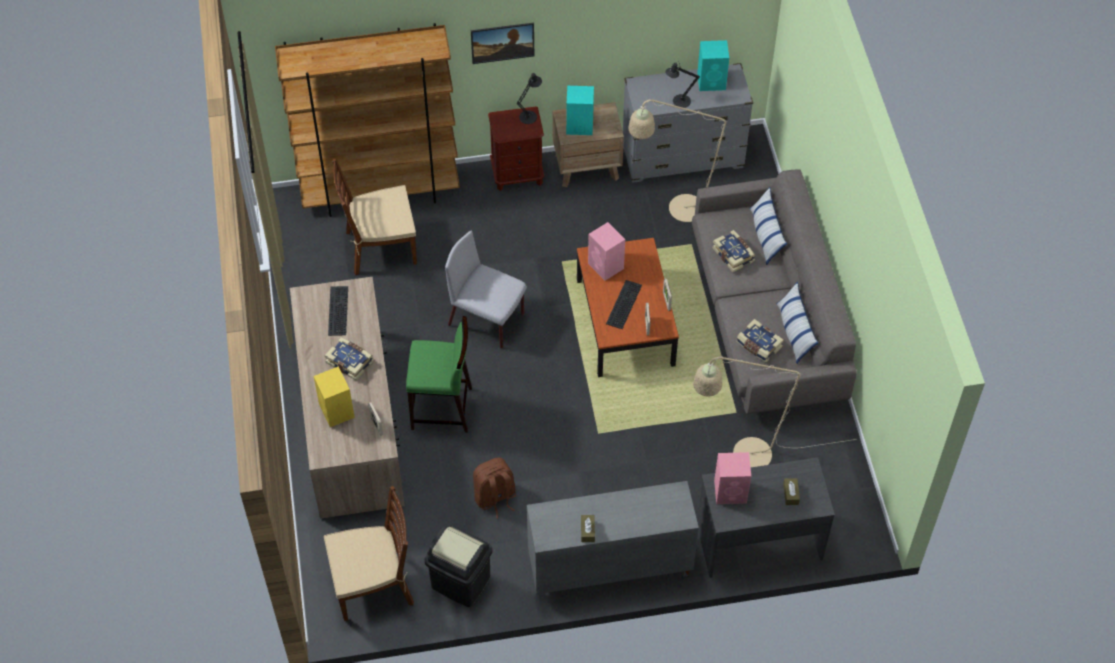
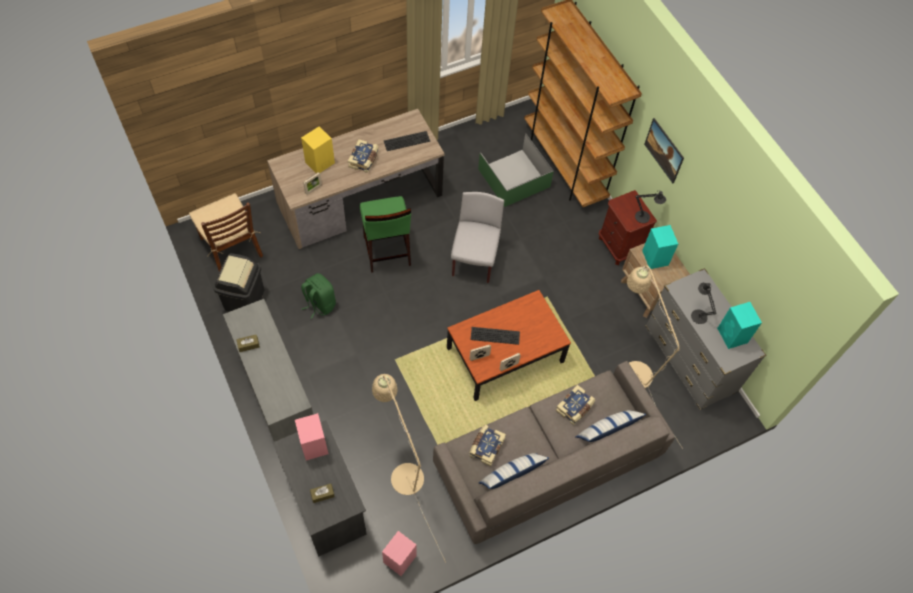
camera: 70 degrees right, 5 degrees up
(380, 248) = (514, 177): brown chair -> green storage box
(495, 498) = (319, 304): brown backpack -> green backpack
(606, 266) = (528, 314): pink speaker -> pink speaker (399, 560)

